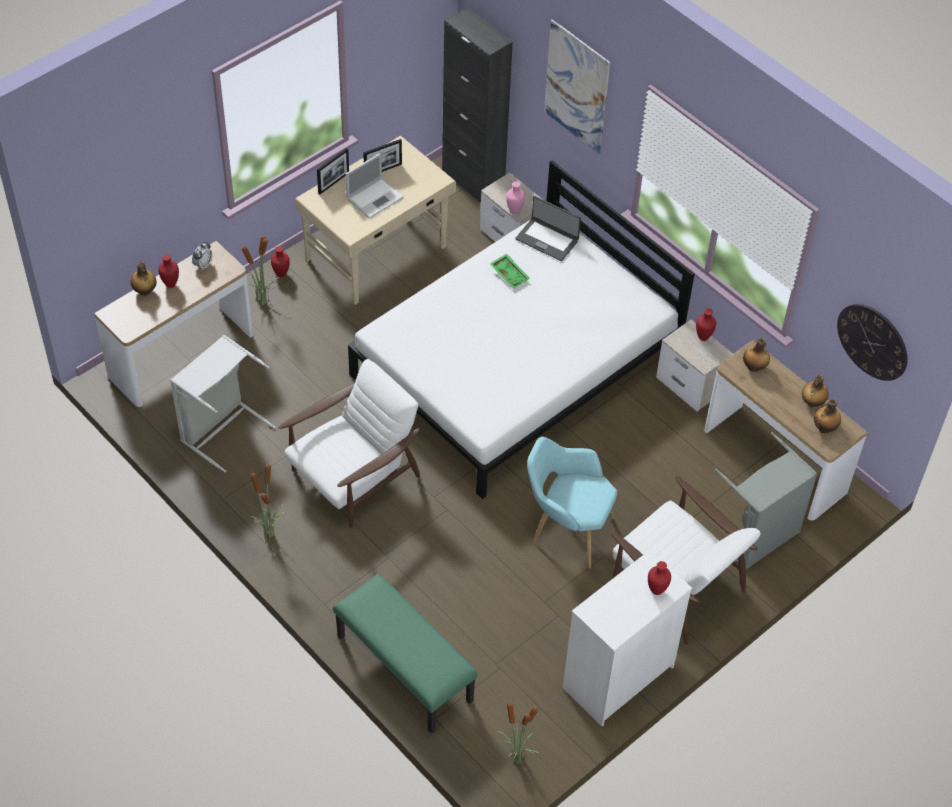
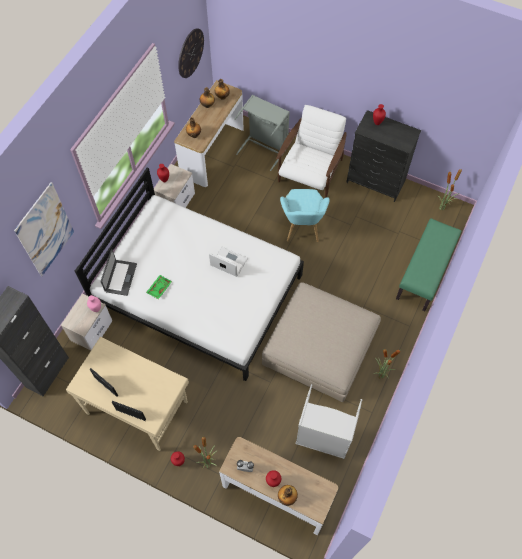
camera: 110 degrees left, 10 degrees up
(353, 476) = (320, 346): white armchair -> beige ottoman
(375, 197) = (135, 380): laptop -> laptop (228, 262)
(617, 677) = (375, 181): white dresser -> black dresser

